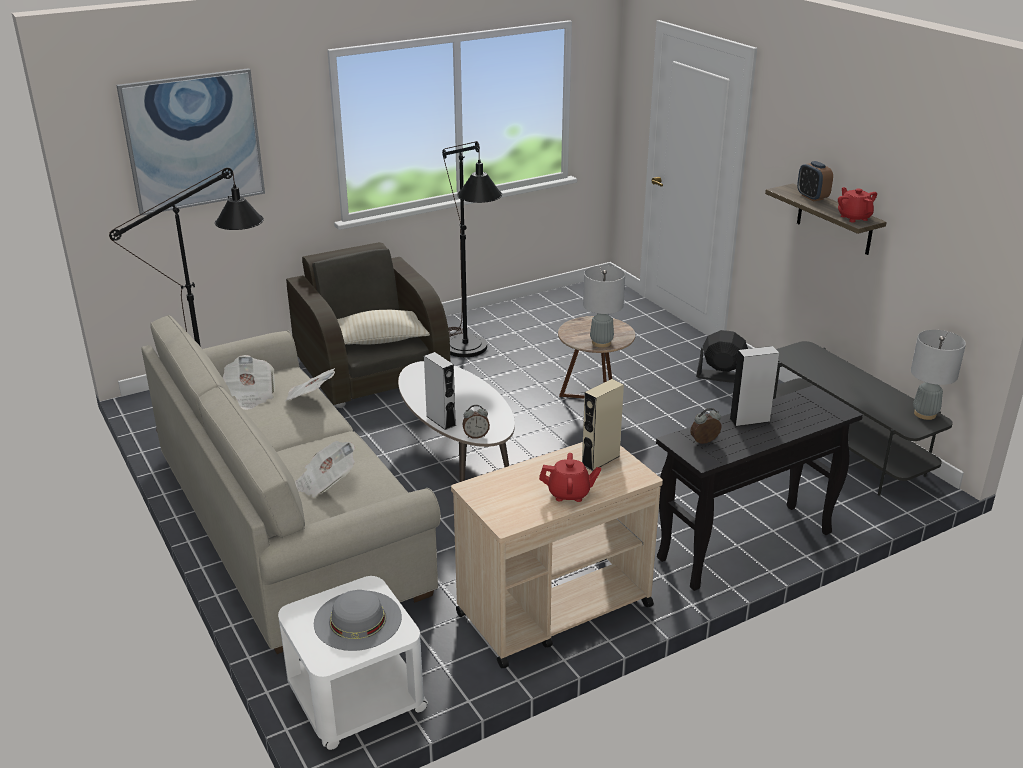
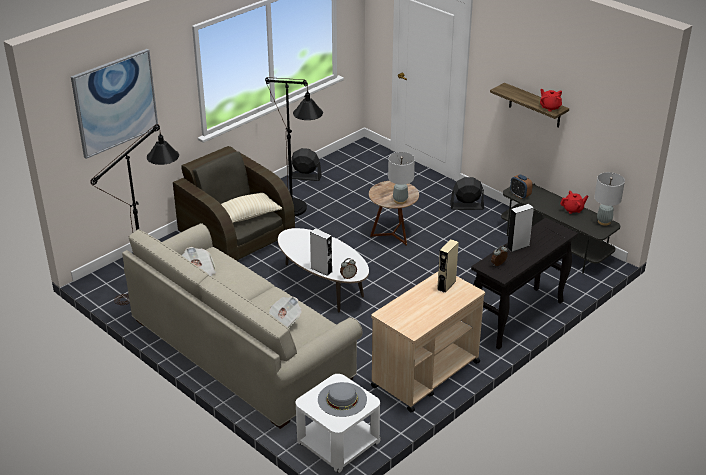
camera: 15 degrees left, 5 degrees up
(310, 397) = (238, 268): newspaper -> none
(504, 312) = (305, 177): none -> black fan
(569, 494) = (438, 308): red teapot -> red teapot (573, 209)
(812, 197) = (520, 93): alarm clock -> alarm clock (520, 195)

